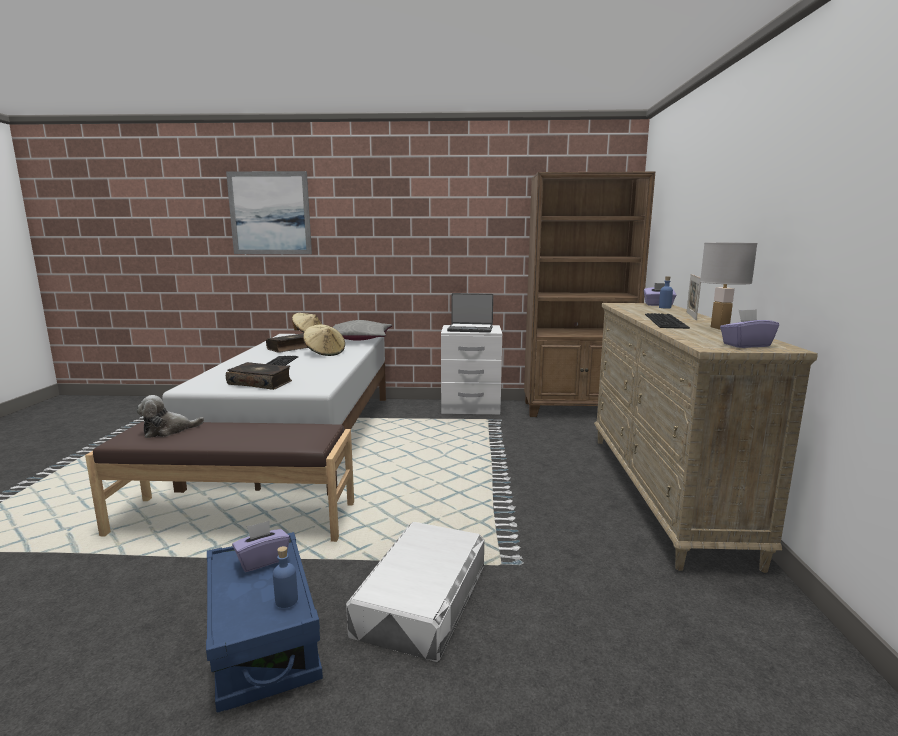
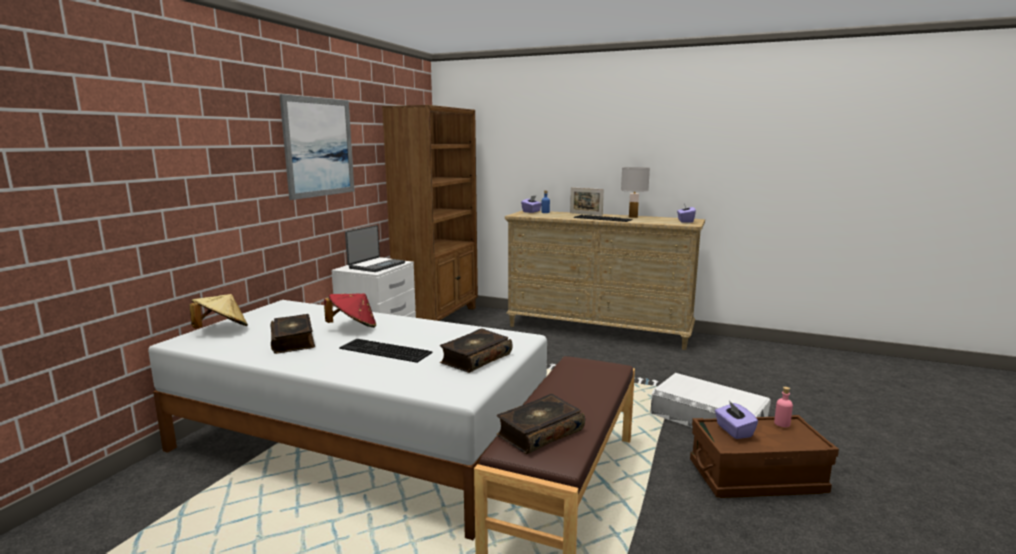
camera: 70 degrees left, 0 degrees up
(168, 431) = (539, 432): plush toy -> book
(263, 640) = (756, 477): blue storage box -> brown storage box
(270, 213) = (108, 141): picture -> picture (319, 147)
(286, 600) = (782, 423): blue bottle -> pink bottle
(325, 353) = (353, 327): beige hat -> red hat
(359, 339) = (297, 310): grey pillow -> none

